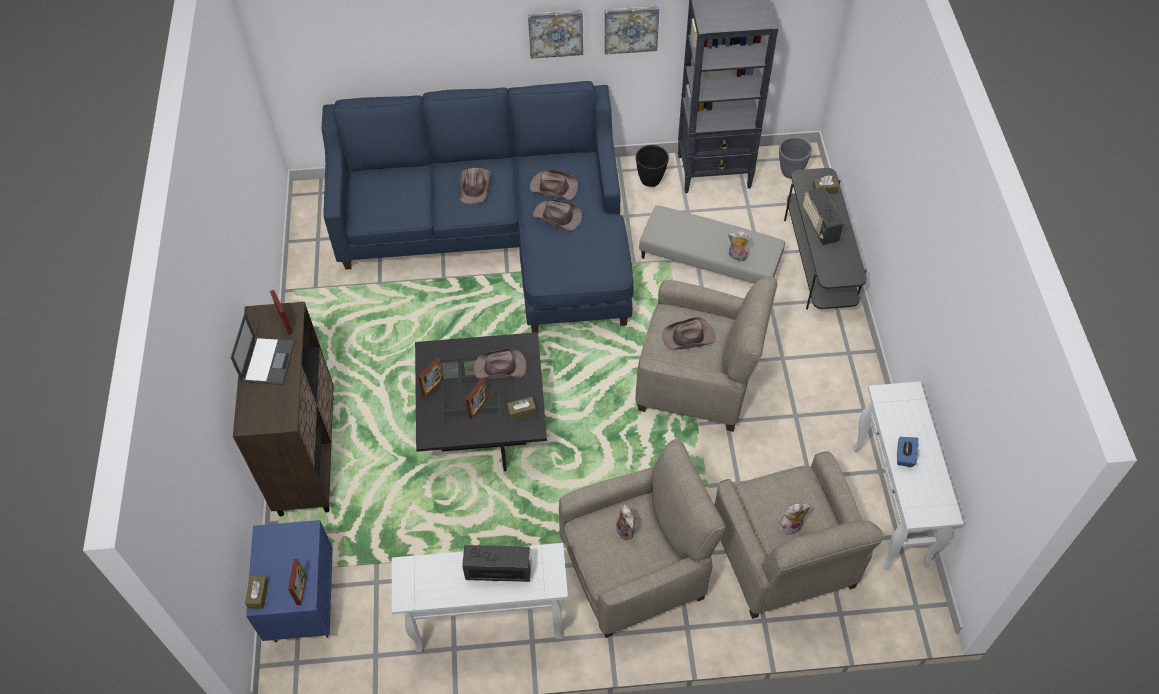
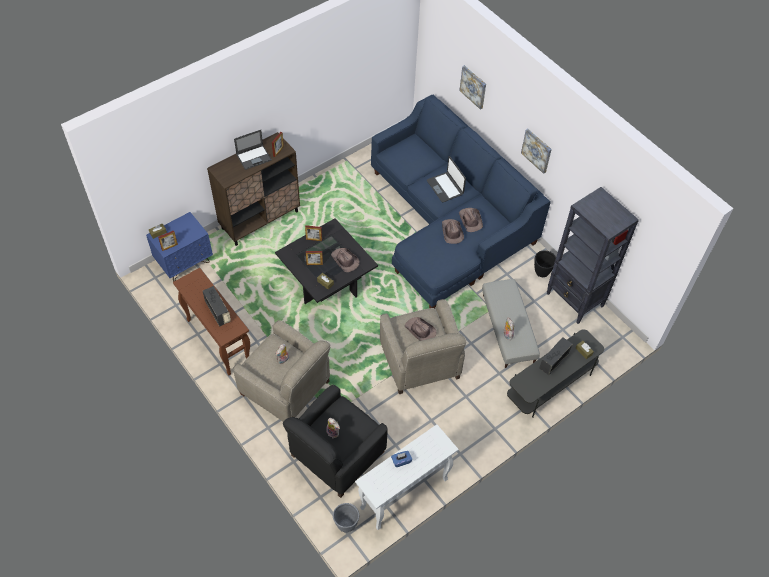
camera: 55 degrees right, 0 degrees up
(475, 186) = (445, 187): brown hat -> laptop
(487, 624) = (218, 340): white console table -> brown console table
(631, 28) = (570, 181): picture -> picture (473, 86)
(784, 558) = (336, 454): beige armchair -> black armchair
(790, 172) = (607, 339): grey planter -> grey planter (346, 525)

